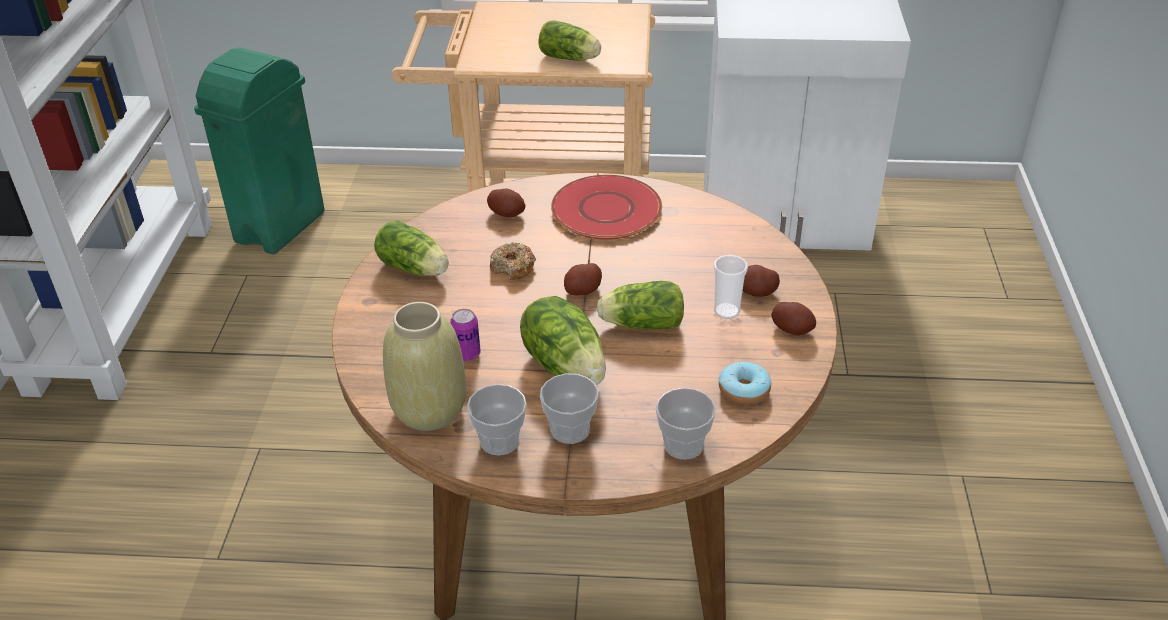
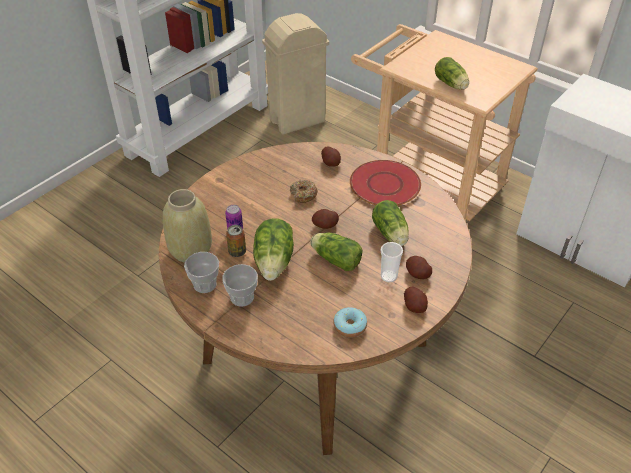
camera: 35 degrees right, 5 degrees up
(279, 227) = (296, 121): green trash can -> beige trash can
(415, 269) = (256, 173): lettuce -> lettuce (391, 234)
(500, 378) = (237, 252): none -> can
(683, 445) = (287, 338): cup -> none

